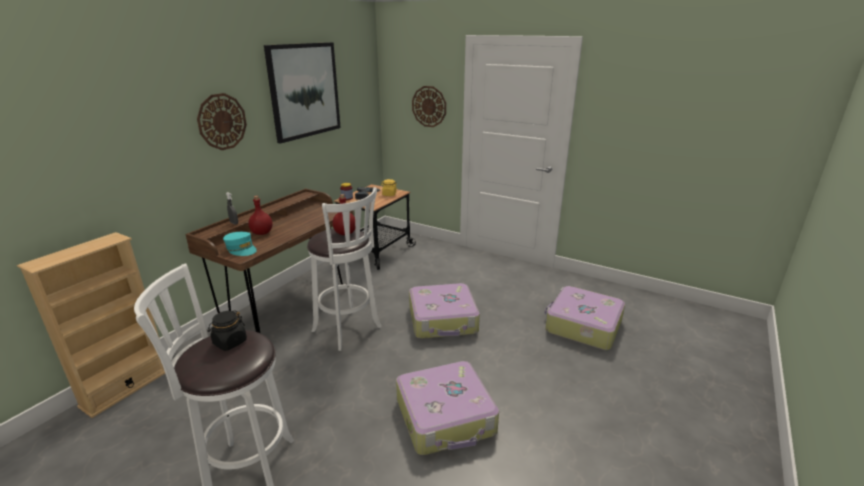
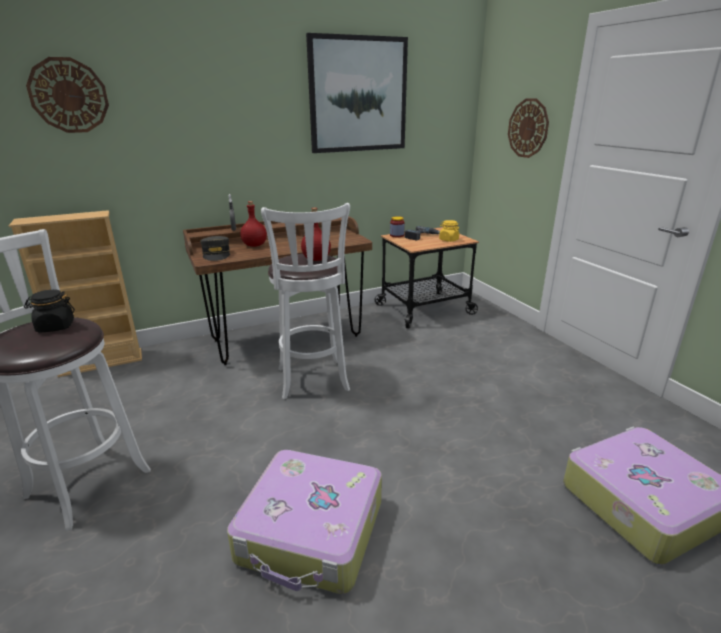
camera: 35 degrees right, 0 degrees up
(222, 121) = (242, 117): wall clock -> wall clock (69, 95)
(241, 249) = (216, 254): turquoise cap -> grey cap
(443, 320) = (427, 410): suitcase -> none

